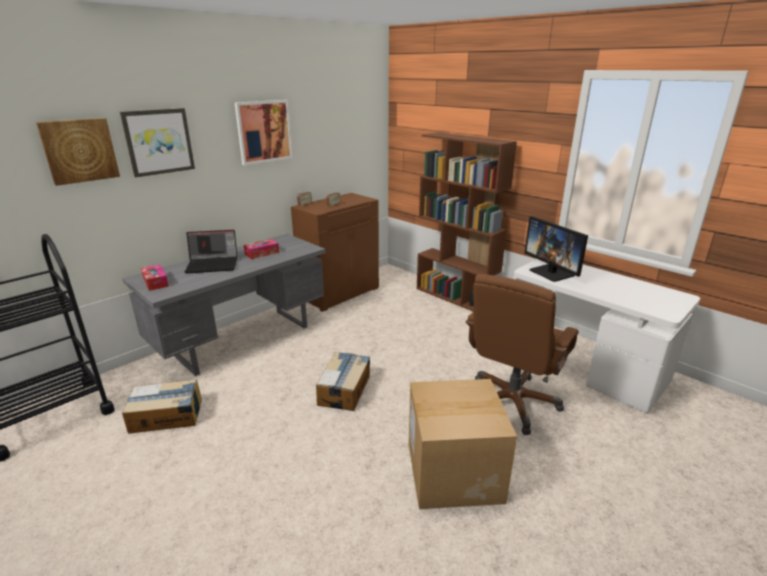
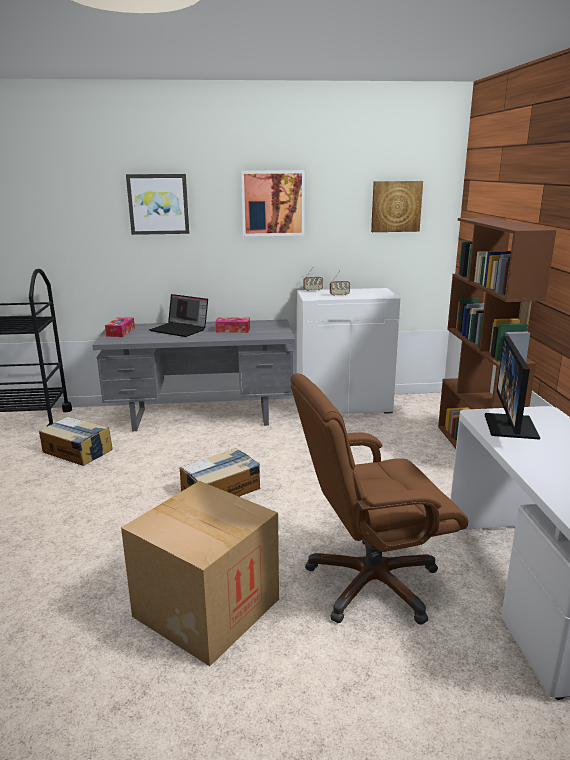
camera: 40 degrees right, 5 degrees down
(79, 150) = (89, 205): picture -> picture (396, 206)
(339, 293) = (343, 405): brown cabinet -> white cabinet

